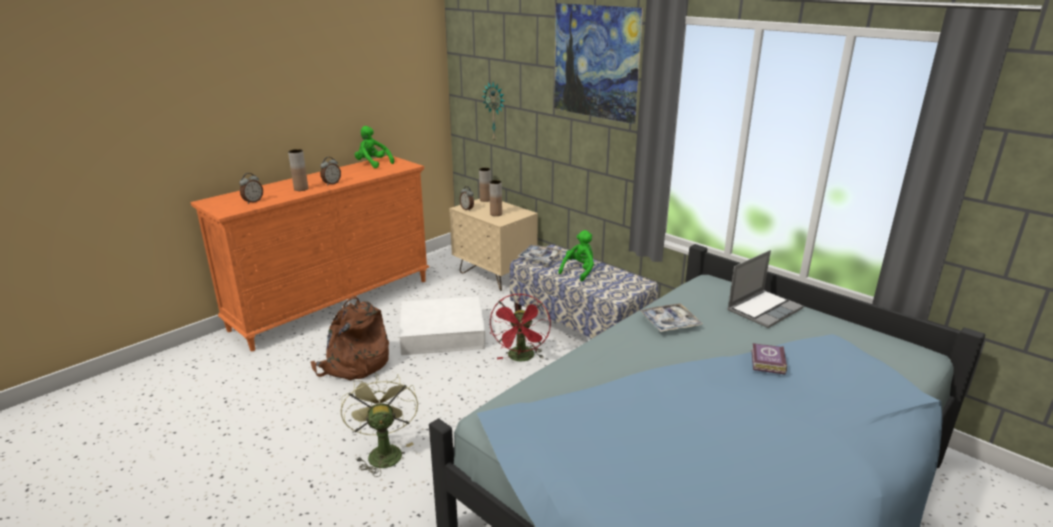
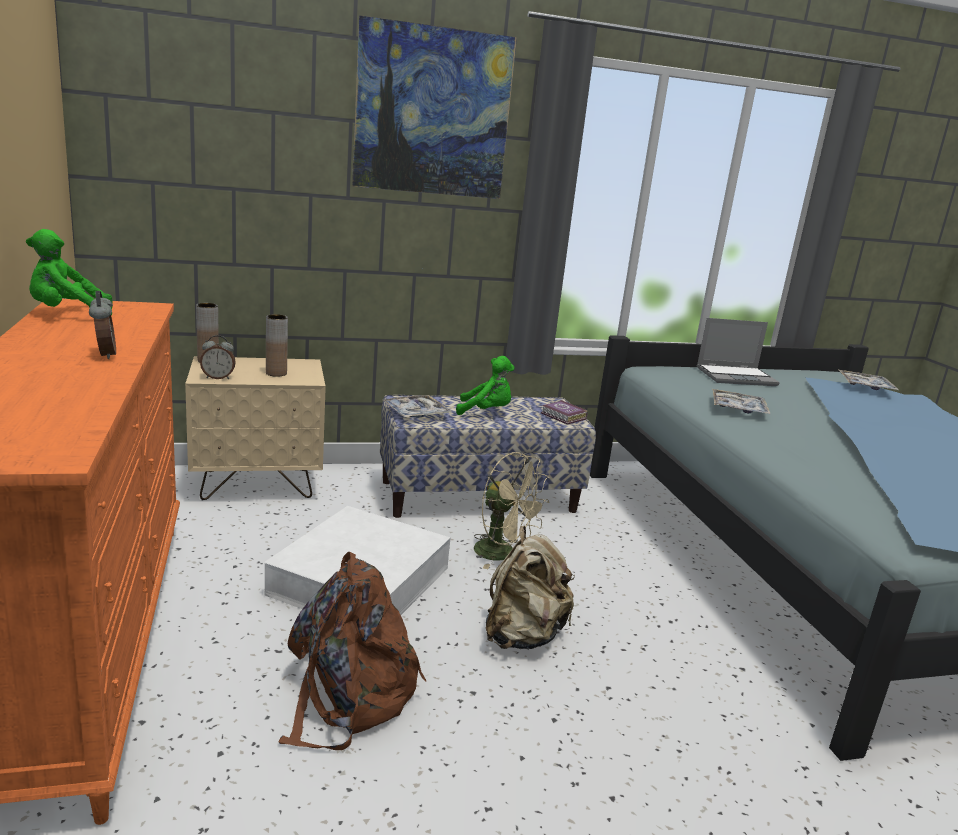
camera: 60 degrees left, 5 degrees down
(253, 201) = (42, 422): alarm clock -> none
(301, 189) = (72, 376): brown vase -> none
(383, 452) = (638, 750): green fan -> none
(446, 390) = (523, 635): none -> beige backpack
(495, 111) = (212, 200): wall clock -> none
(521, 358) = (503, 554): red fan -> beige fan
(579, 271) = (486, 412): green plush toy -> green plush toy turned 120 degrees clockwise
(764, 309) = (736, 377): laptop -> laptop turned 90 degrees clockwise
(767, 362) = (848, 407): book -> book (563, 416)
(869, 363) = (865, 386): none -> tray

